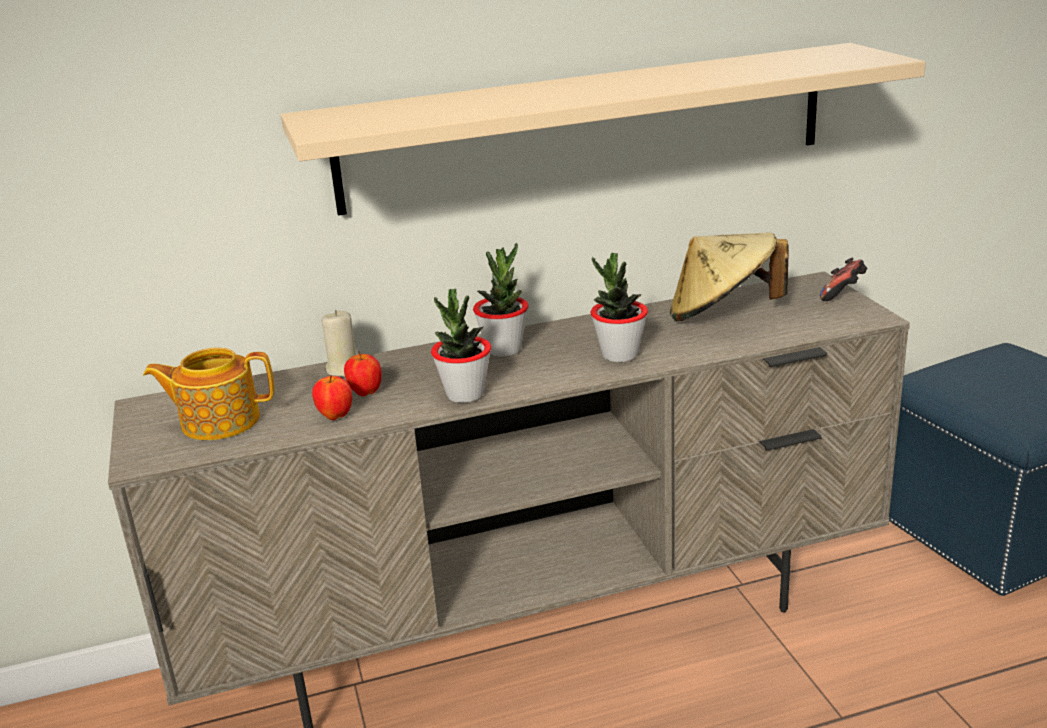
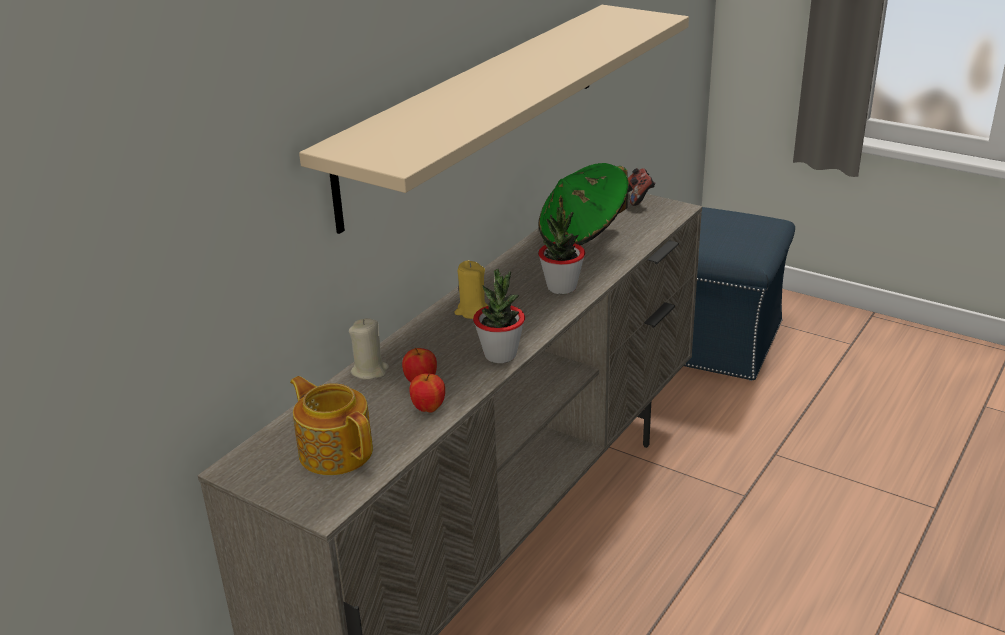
camera: 40 degrees left, 5 degrees up
(219, 421) = (335, 451): teapot -> teapot turned 90 degrees clockwise
(504, 349) = (472, 311): potted plant -> yellow candle
(722, 314) = (583, 235): beige hat -> green hat

